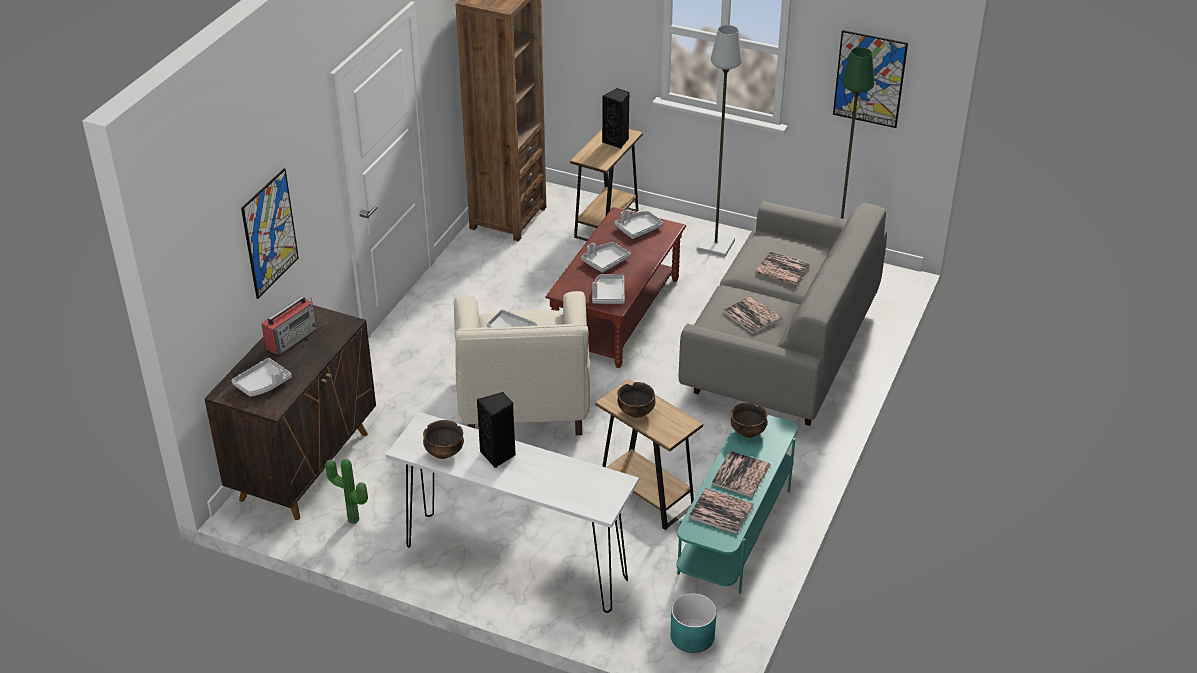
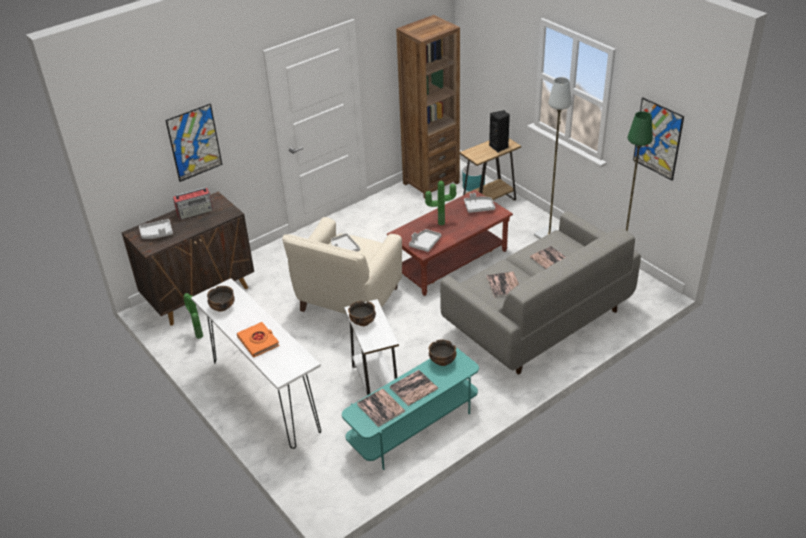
camera: 30 degrees right, 0 degrees up
(498, 455) = (251, 320): black speaker -> none
(534, 478) = (258, 341): none -> orange book
(605, 261) = (441, 222): grey tray -> potted plant
(646, 496) = (375, 383): brown side table -> white side table
(692, 636) = (330, 485): turquoise planter -> turquoise planter (473, 186)

